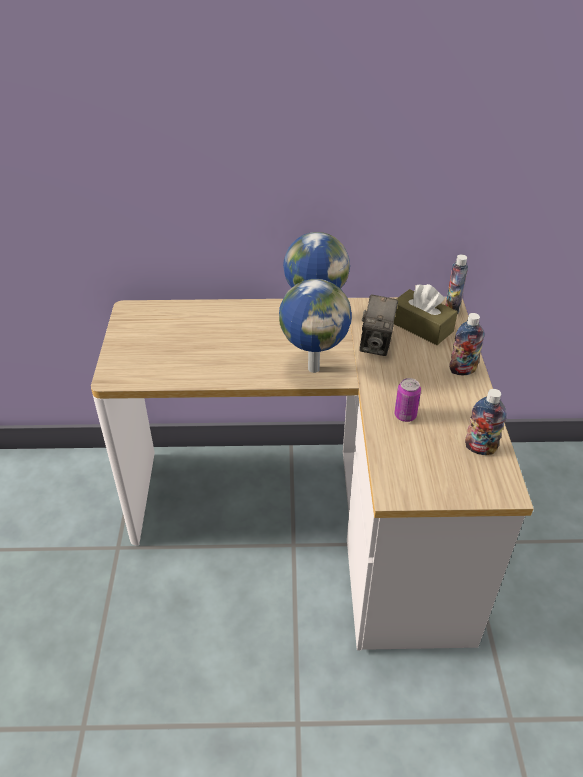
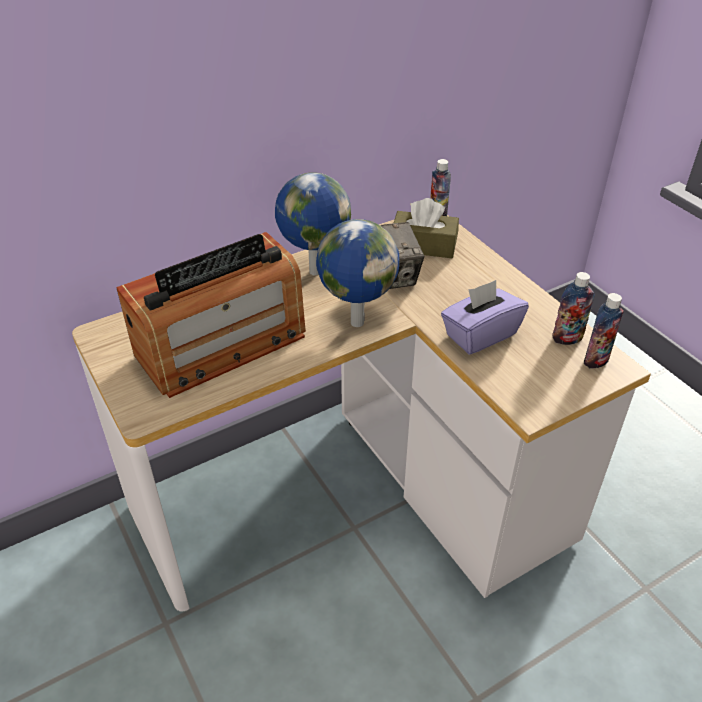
camera: 30 degrees left, 0 degrees up
(202, 348) = (221, 345): none -> radio
(405, 415) = (480, 335): can -> purple tissue box
(462, 370) = (493, 273): bottle -> bottle (596, 360)

